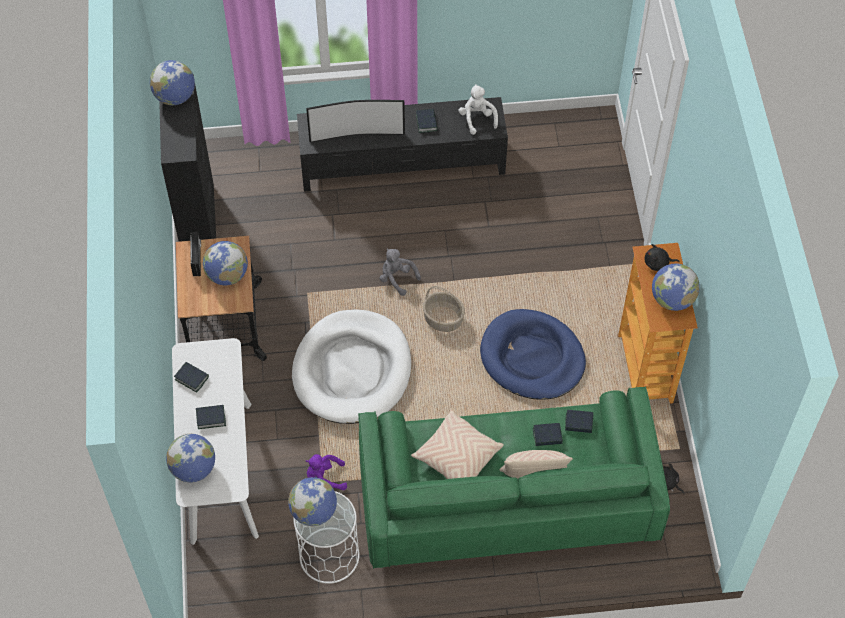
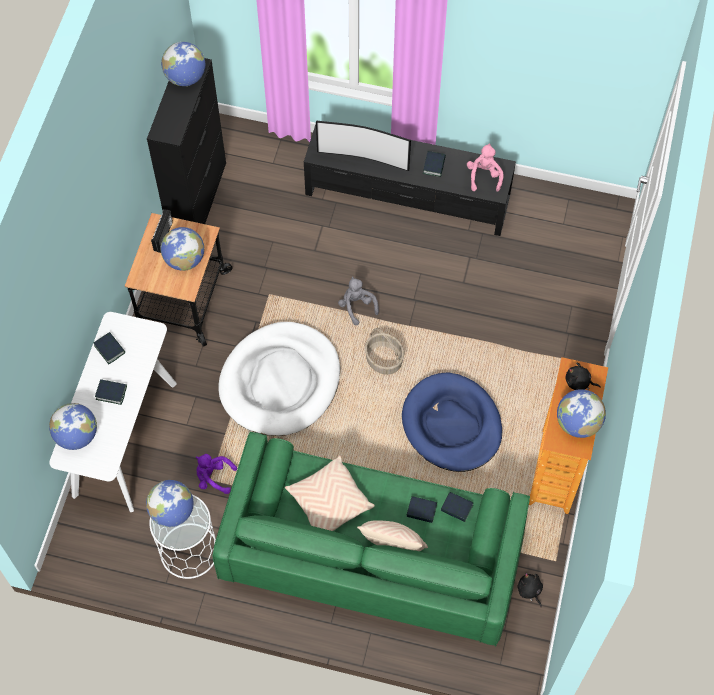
camera: 20 degrees right, 5 degrees up
(477, 118) = (484, 176): white plush toy -> pink plush toy

